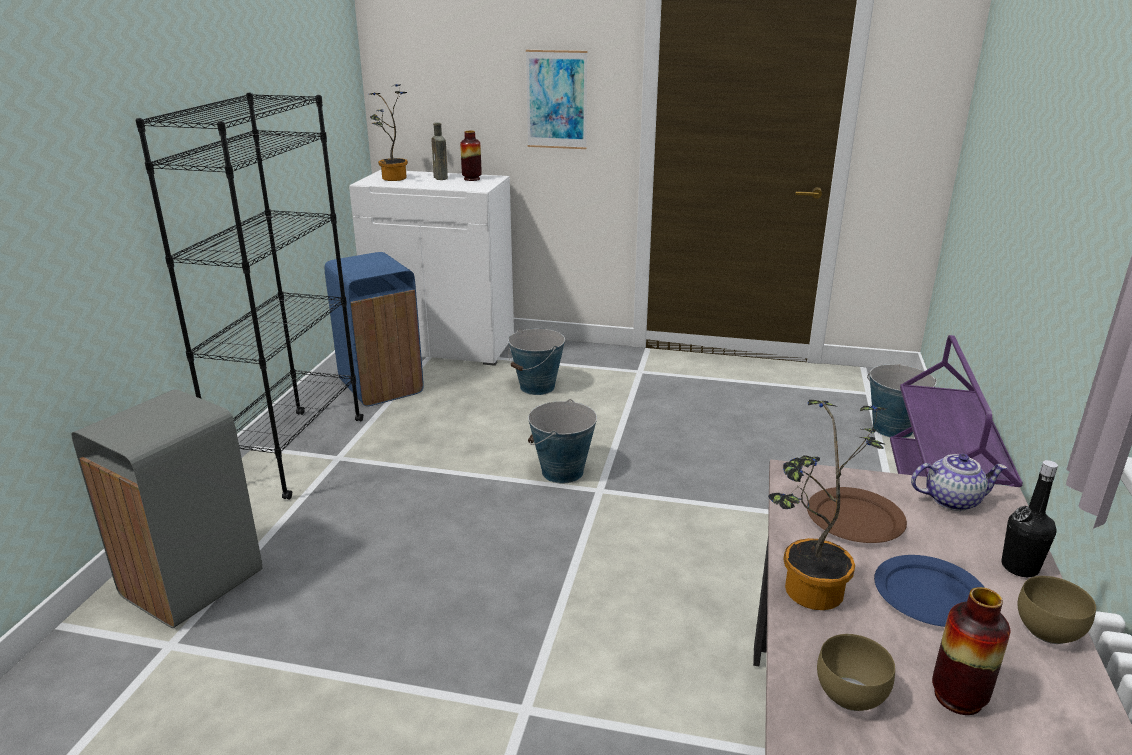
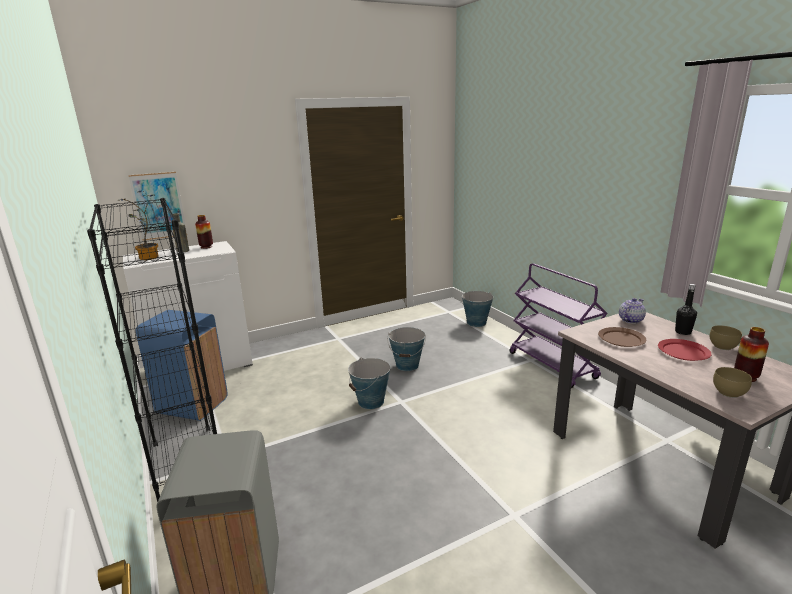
camera: 40 degrees left, 5 degrees down
(537, 387) = (295, 366): bucket -> bucket (407, 365)
(556, 100) = (250, 187): picture -> picture (159, 206)
(806, 594) = (659, 370): potted plant -> none
(930, 595) = (683, 352): blue plate -> red plate

